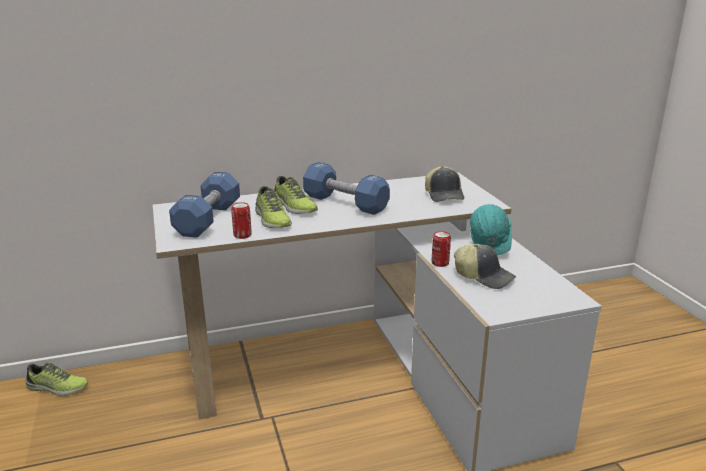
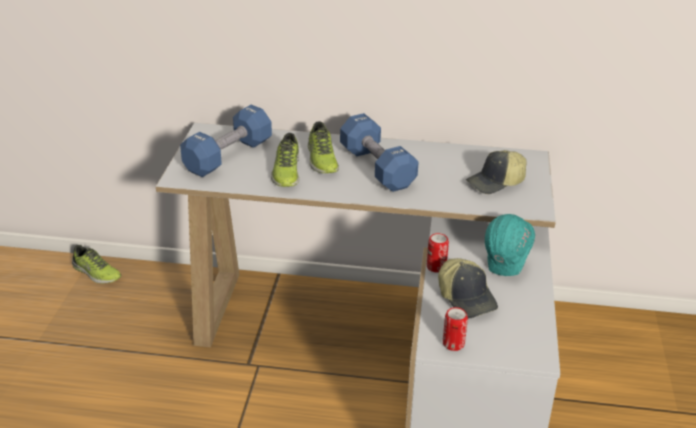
camera: 25 degrees right, 10 degrees up
(242, 235) = (243, 185): can -> can (453, 344)
(444, 195) = (496, 183): cap -> cap turned 45 degrees clockwise

